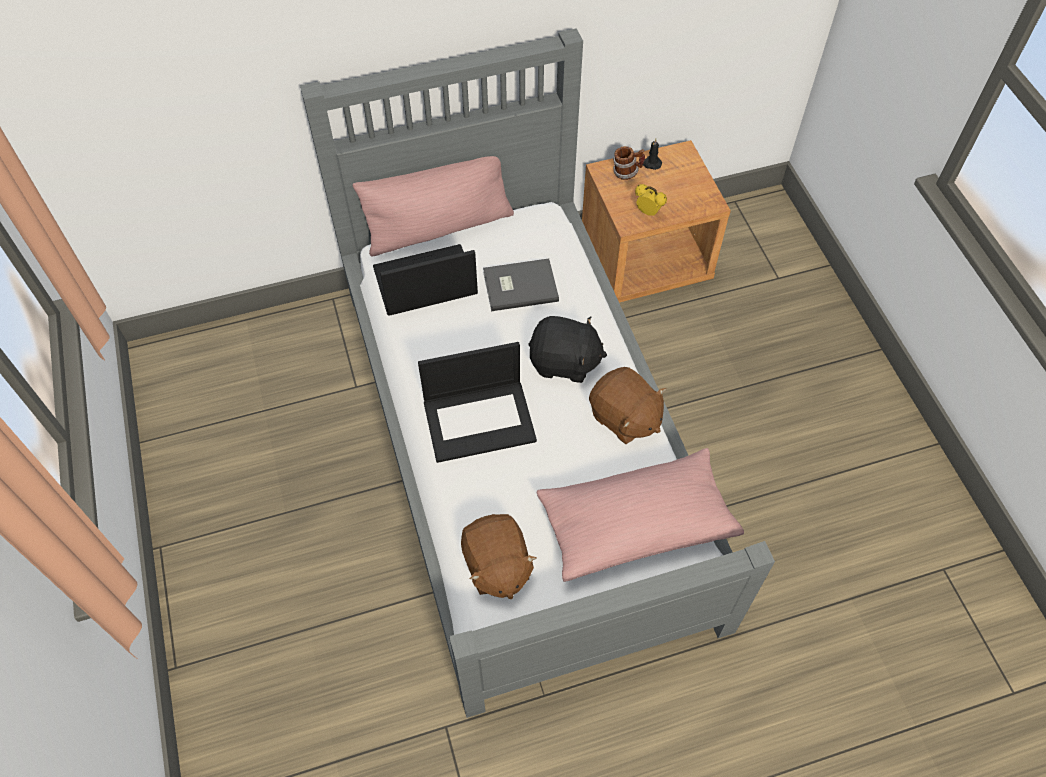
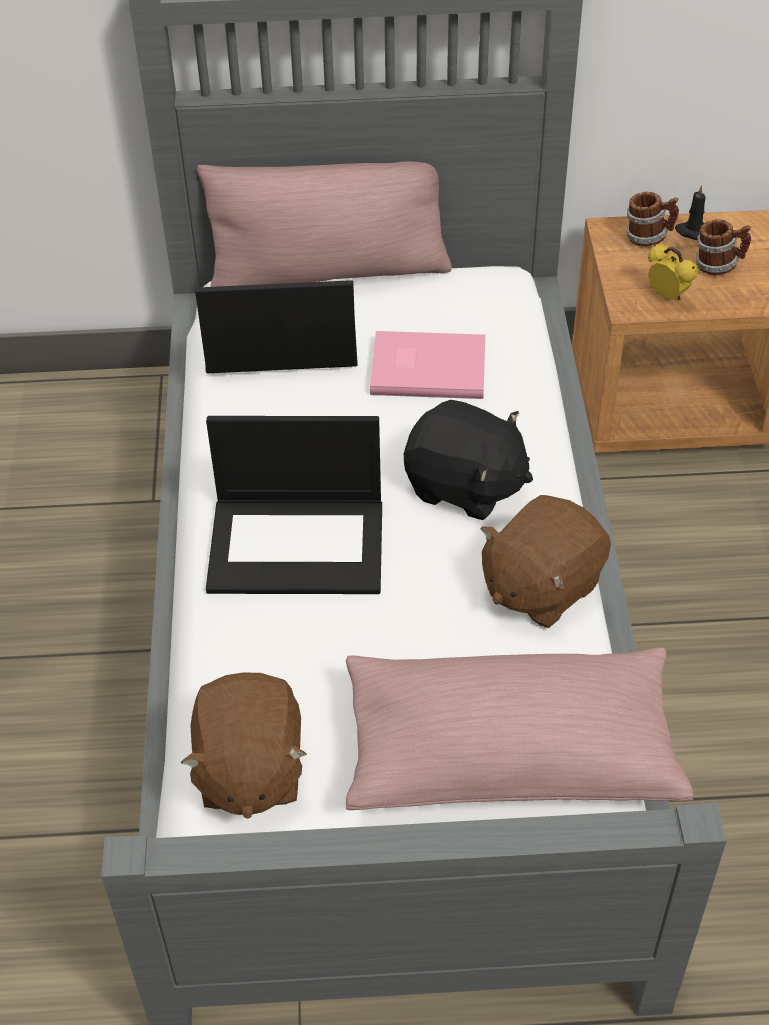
camera: 15 degrees right, 10 degrees down
(519, 285) = (426, 367): grey book -> pink book
(624, 418) = (540, 586): brown plush toy -> brown plush toy turned 75 degrees clockwise
(672, 185) = (718, 266): none -> mug

